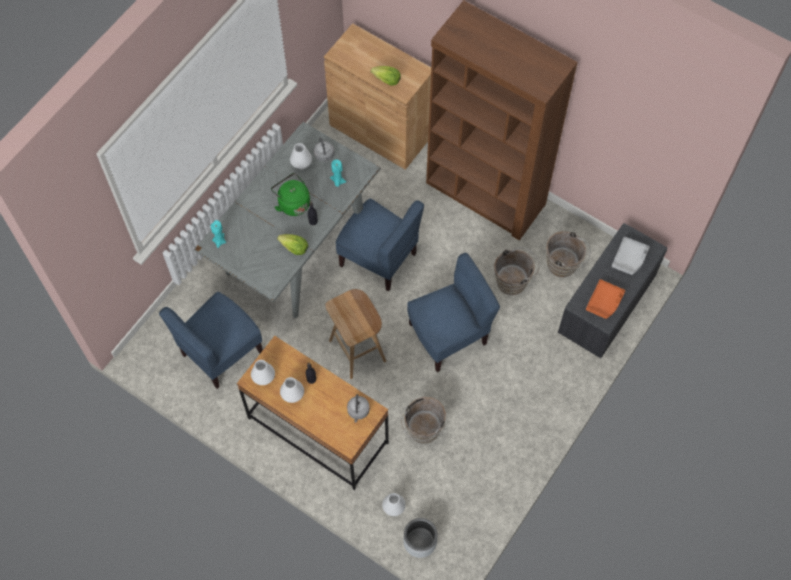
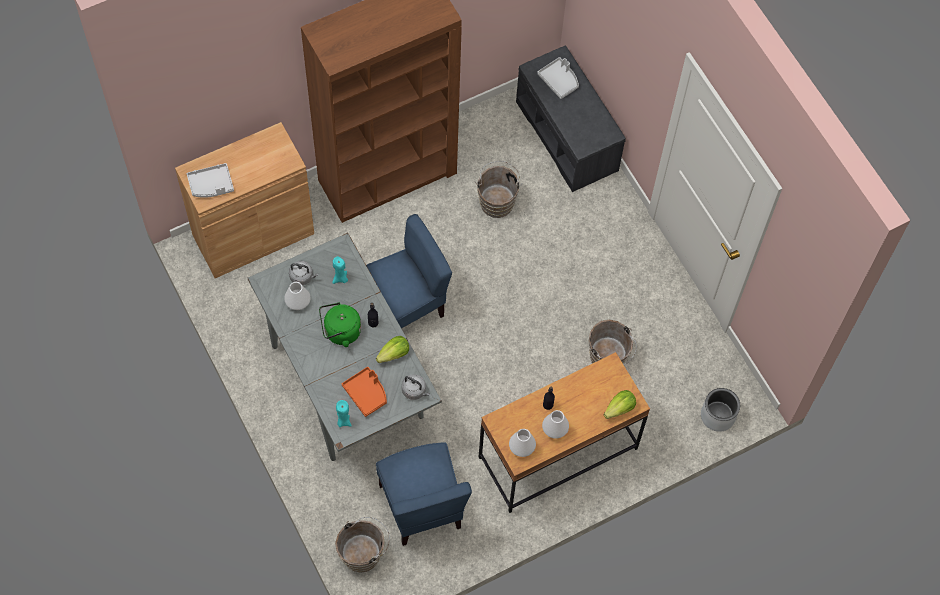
camera: 65 degrees left, 0 degrees up
(352, 52) = (211, 185): none -> grey tray
(358, 351) = (493, 376): brown stool -> none
(358, 411) = (604, 379): grey kettle -> grey kettle (415, 391)
(387, 80) = (267, 170): lettuce -> lettuce (619, 408)
(393, 507) = (672, 422): white vase -> none
(448, 335) = (522, 286): blue chair -> none
(564, 265) = (506, 150): brown bucket -> brown bucket (364, 553)
(604, 302) = (591, 124): orange tray -> orange tray (366, 393)

